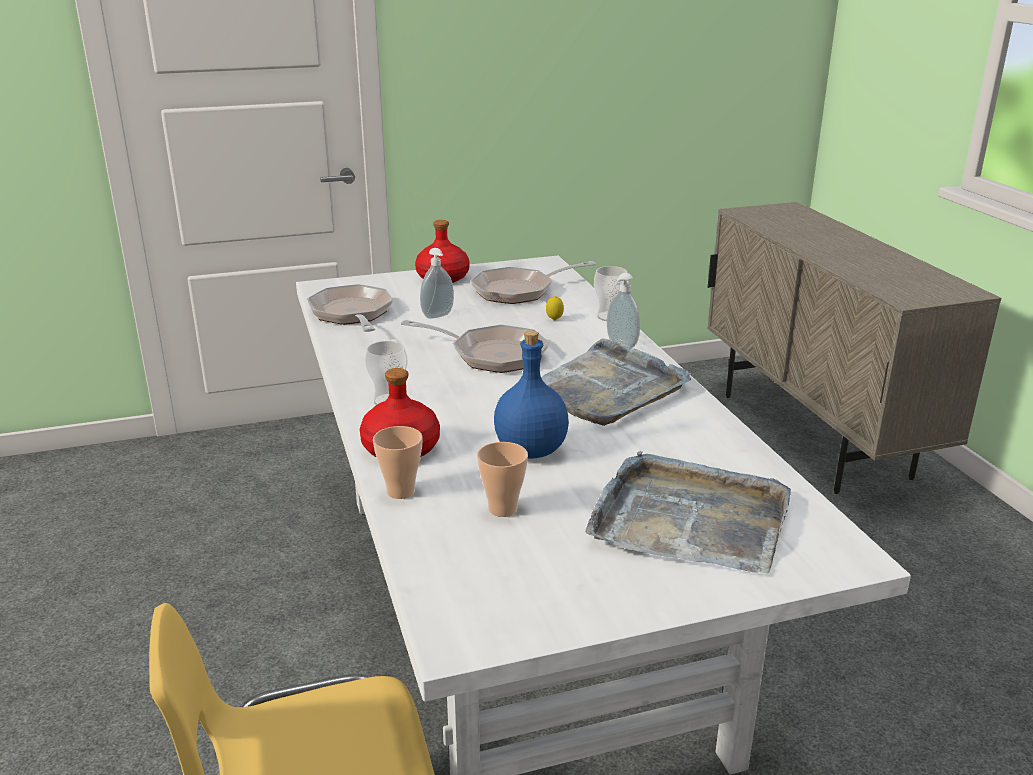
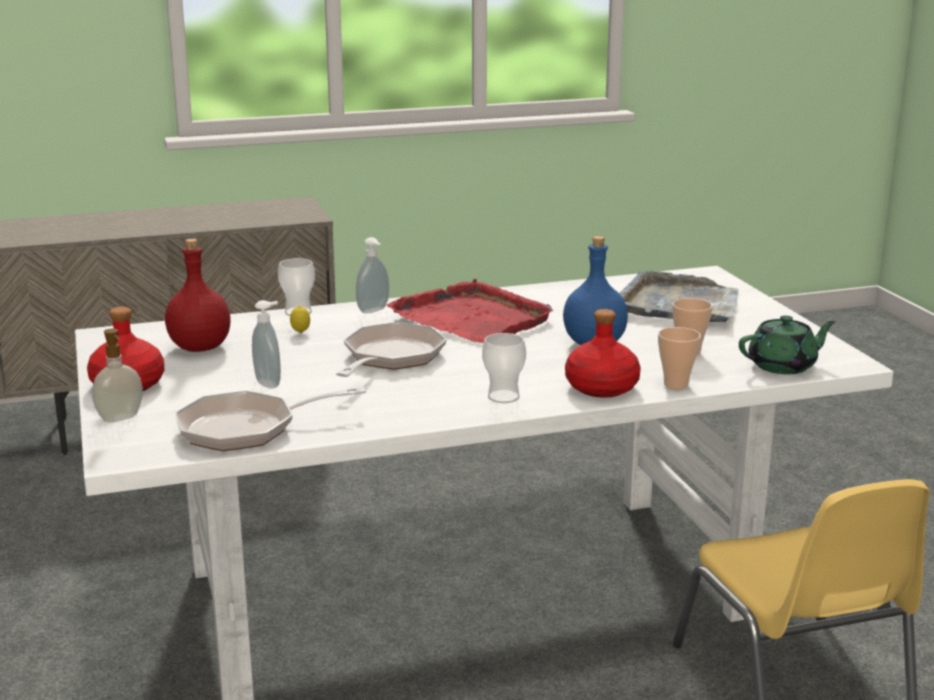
camera: 90 degrees left, 5 degrees down
(383, 281) = (121, 418): none -> soap dispenser
(449, 576) = (783, 366): none -> green teapot
(519, 291) = (200, 347): frying pan -> red bottle
(607, 388) = (472, 318): grey tray -> red tray

